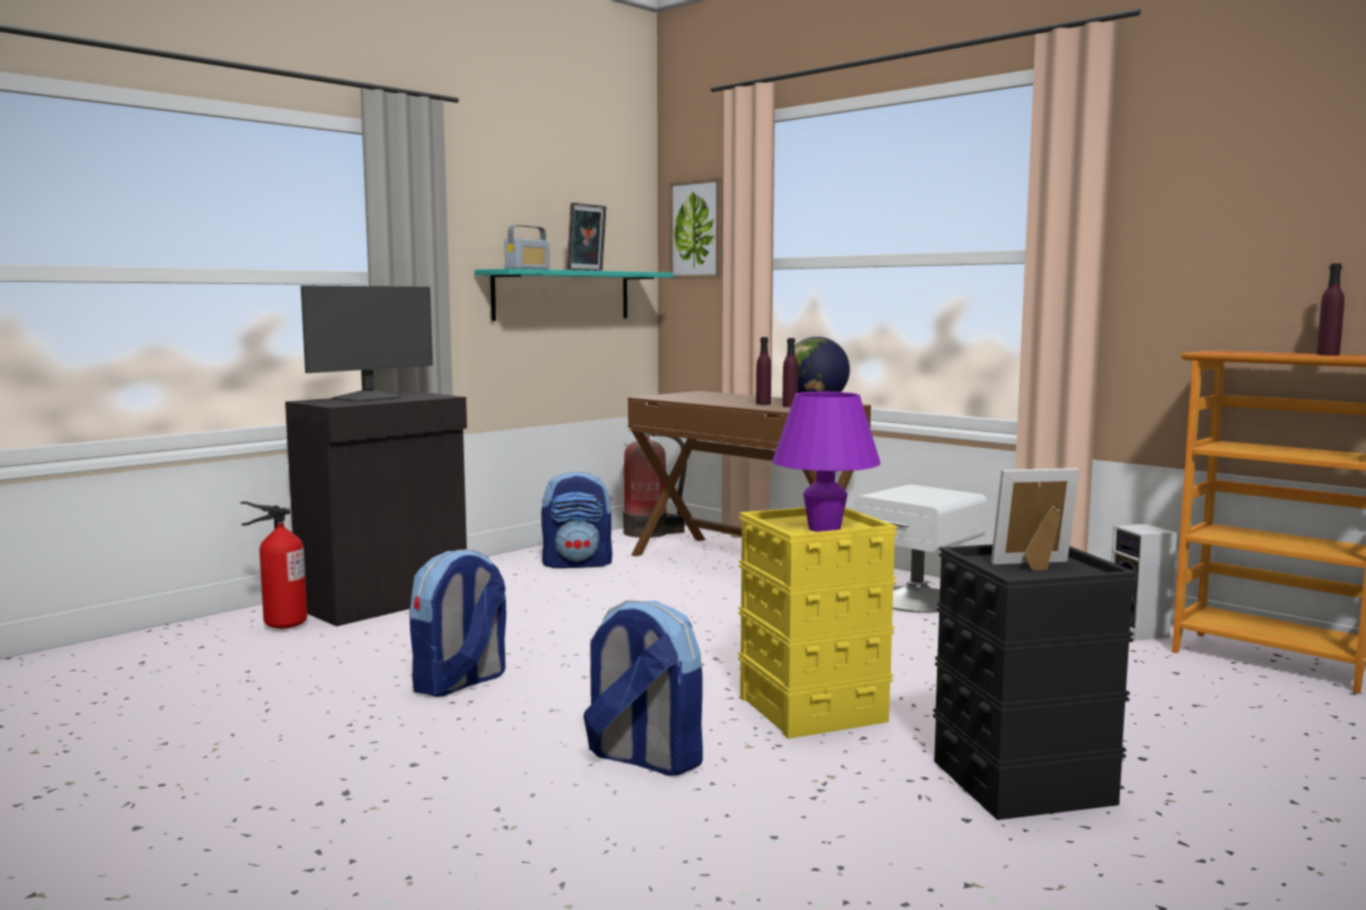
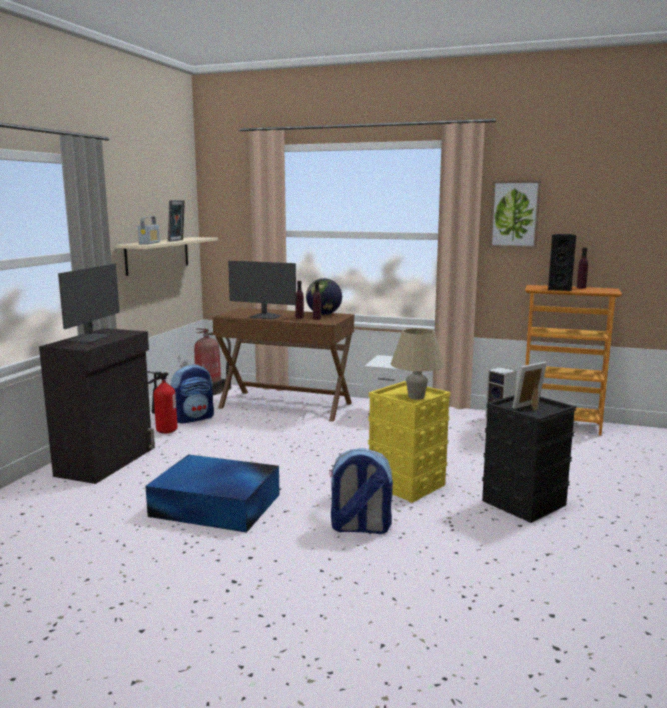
camera: 25 degrees left, 5 degrees up
(282, 625) = (58, 489): fire extinguisher -> fire extinguisher (163, 431)
(459, 683) = (217, 506): backpack -> blue storage box
(562, 295) = (158, 255): turquoise shelf -> beige shelf
(697, 229) = (228, 211): picture -> picture (514, 214)
(709, 400) = (265, 317): none -> monitor
(824, 529) = (416, 397): purple table lamp -> beige table lamp
(1265, 354) = (559, 289): none -> black speaker

